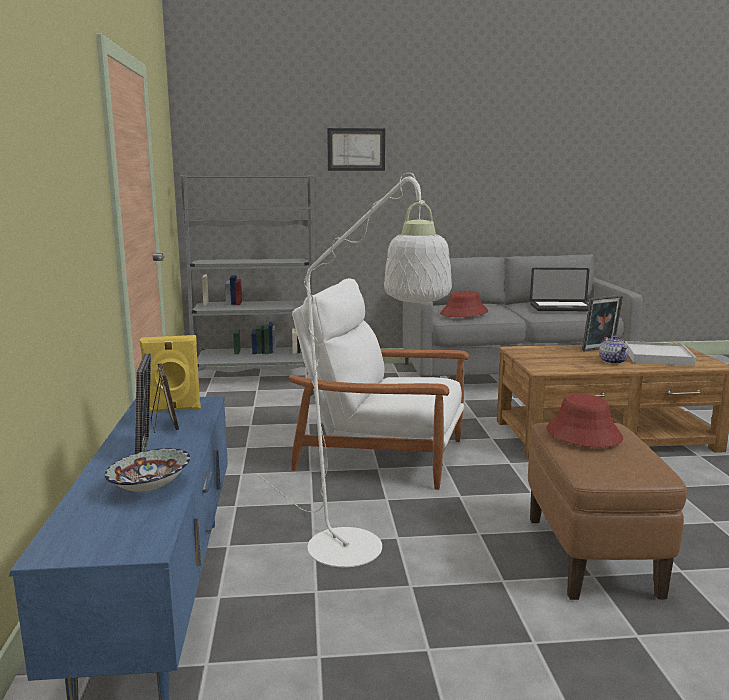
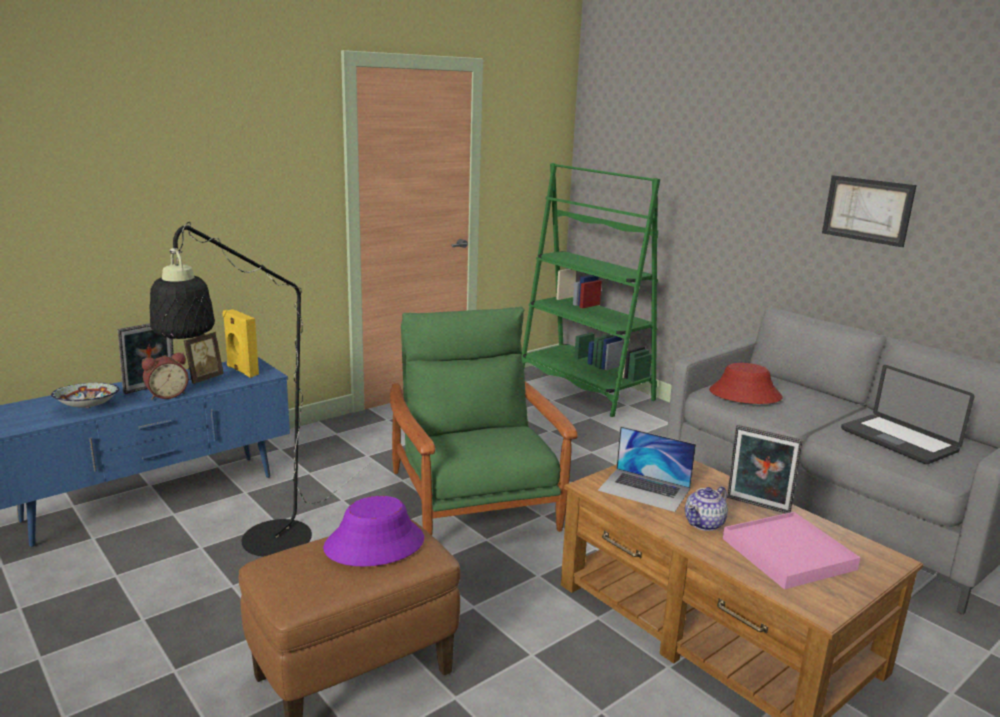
camera: 55 degrees right, 5 degrees up
(185, 446) = (167, 395): none -> alarm clock
(255, 376) = (585, 388): grey bookcase -> green bookcase
(356, 149) = (738, 150): picture -> picture (867, 210)
(356, 555) = (265, 547): white floor lamp -> black floor lamp
(382, 455) = (473, 501): white armchair -> green armchair
(558, 362) = (644, 489): none -> laptop
(583, 434) = (374, 544): red hat -> purple hat
(658, 357) = (788, 554): white tray -> pink tray

